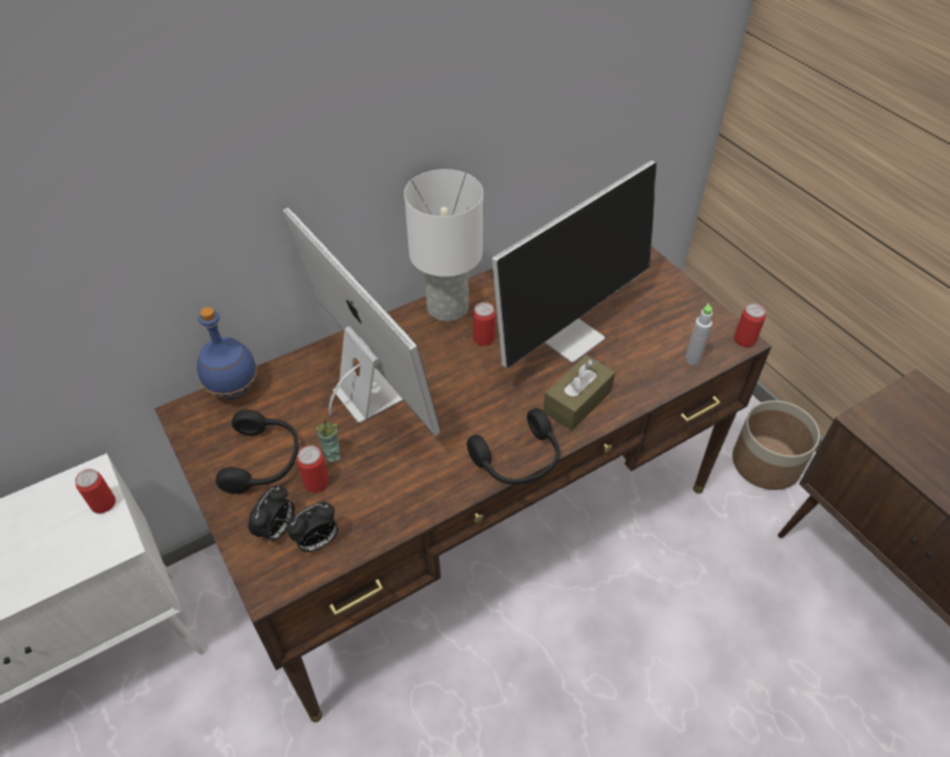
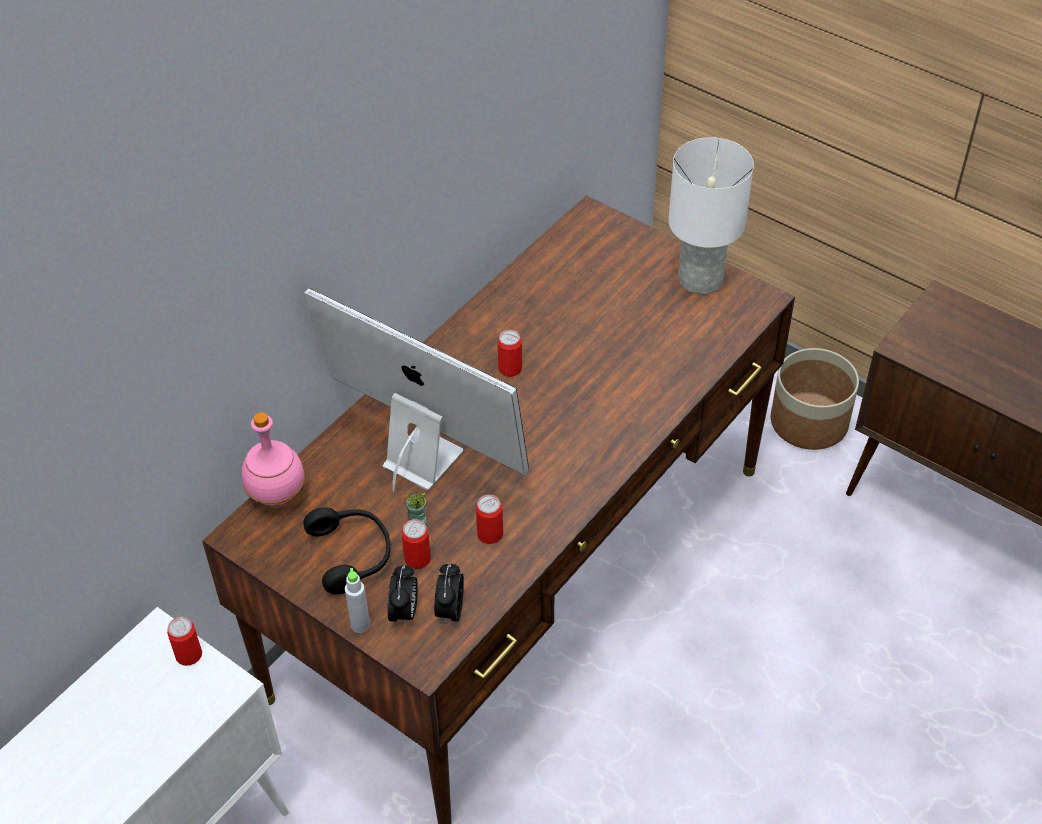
camera: 20 degrees left, 0 degrees up
(234, 391) = (278, 497): blue bottle -> pink bottle
(317, 542) = (450, 610): alarm clock -> alarm clock turned 150 degrees clockwise
(448, 308) = (456, 347): white table lamp -> white table lamp (701, 280)
(519, 460) = (603, 478): black headphones -> none
(569, 335) = (595, 340): monitor -> none
(577, 401) = (633, 405): brown tissue box -> none
(692, 359) = (725, 331): grey bottle -> grey bottle (360, 625)
(744, 340) = (767, 297): can -> can (490, 534)

